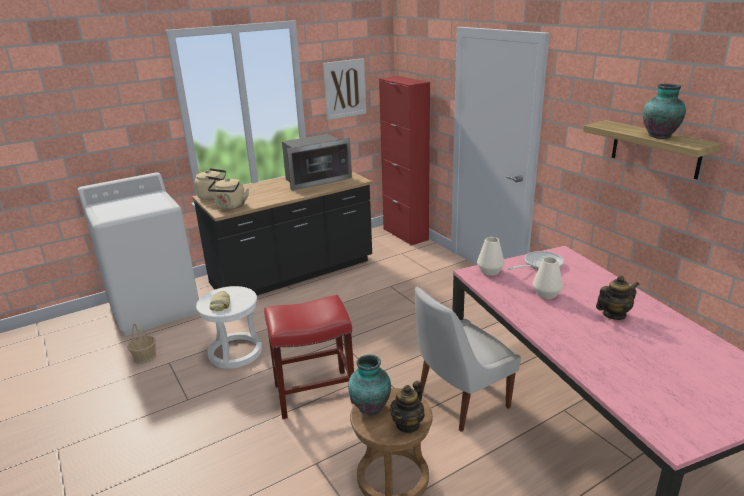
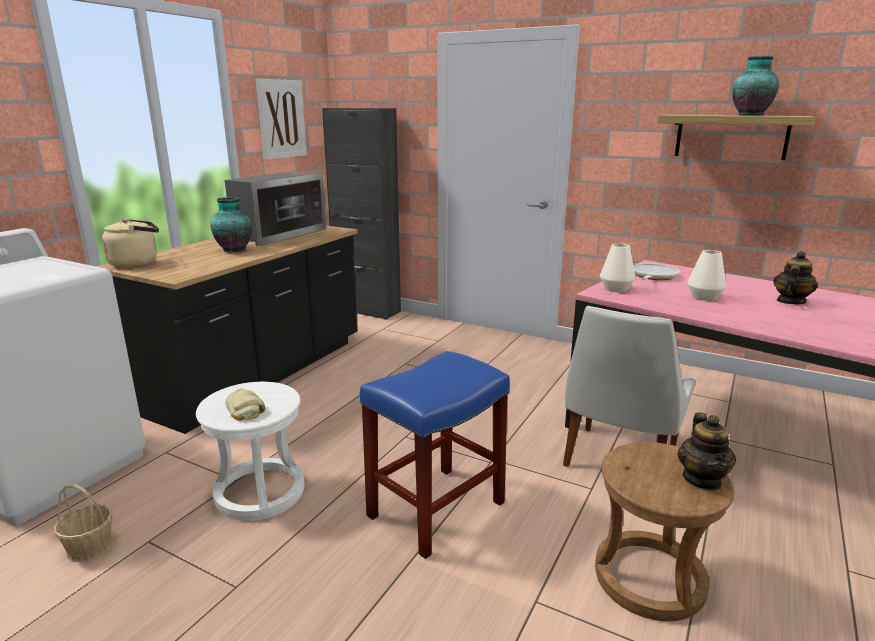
camera: 30 degrees left, 5 degrees down
(230, 207) = (184, 270): beige kettle -> none
(315, 393) = (436, 508): red stool -> blue stool
(370, 406) = (631, 474): vase -> vase (234, 250)
(405, 234) = (367, 310): red cabinet -> black cabinet

